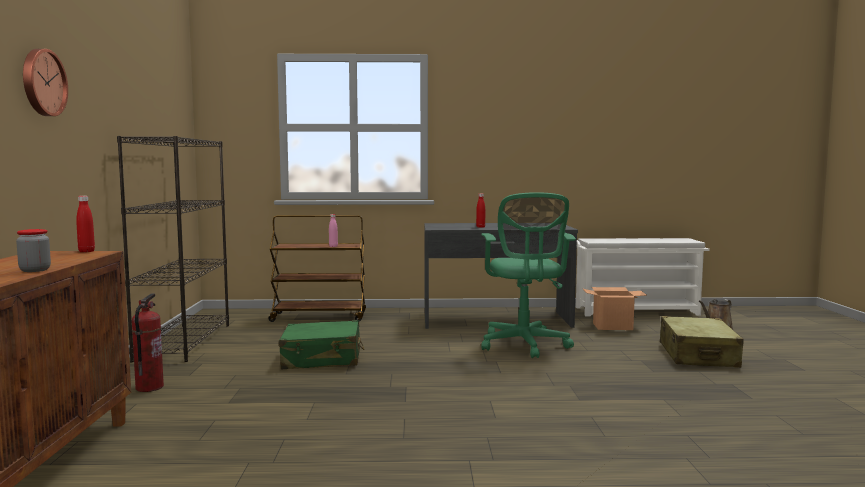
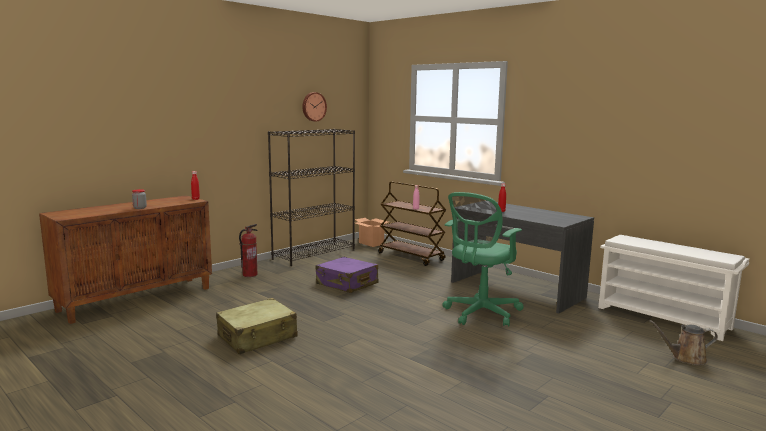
camera: 45 degrees right, 5 degrees up
(42, 82) = (204, 109): wall clock -> wall clock (313, 106)
(322, 359) = (347, 284): green suitcase -> purple suitcase
(613, 326) = (595, 323): cardboard box -> cardboard box (371, 243)
(698, 355) = (594, 368): beige suitcase -> beige suitcase (257, 337)

